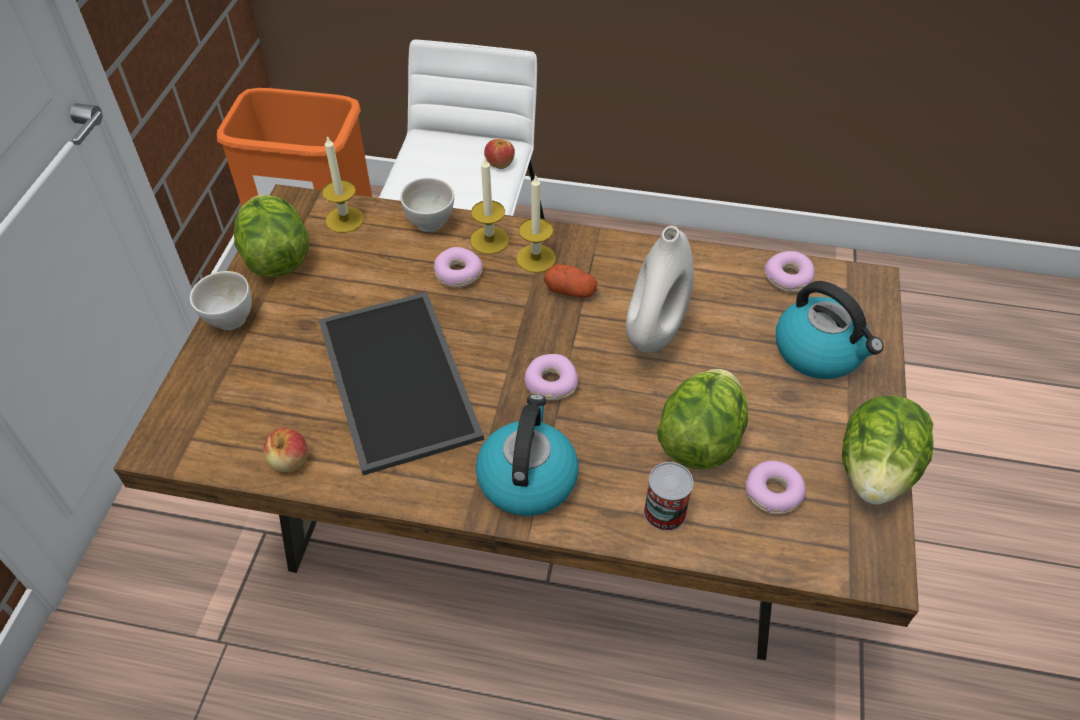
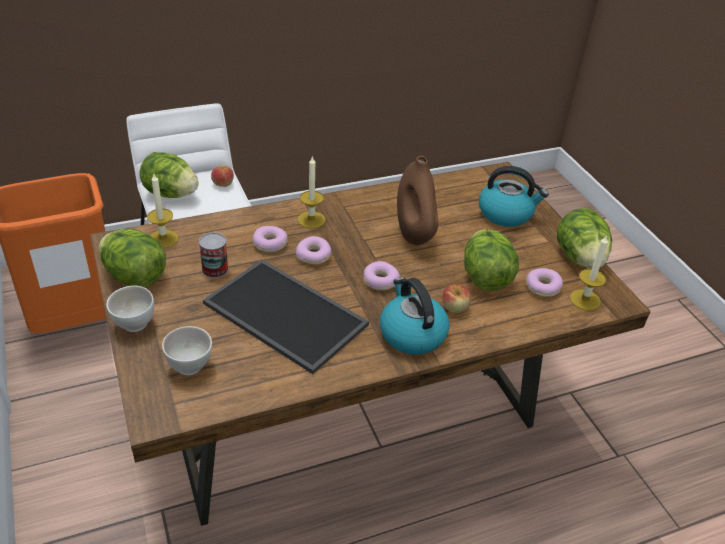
camera: 35 degrees left, 10 degrees down
(289, 461) = (257, 386): apple -> apple (455, 307)
(429, 157) = (170, 194): none -> lettuce
(430, 223) = (225, 222): white bowl -> white bowl (190, 367)
(489, 240) = (273, 219): candle -> candle (585, 300)
(570, 291) = (348, 230): potato -> none
(655, 332) = (414, 234): white vase -> brown vase
(664, 512) = (499, 319): can -> can (215, 269)
(788, 278) = (460, 184): donut -> donut (314, 255)

